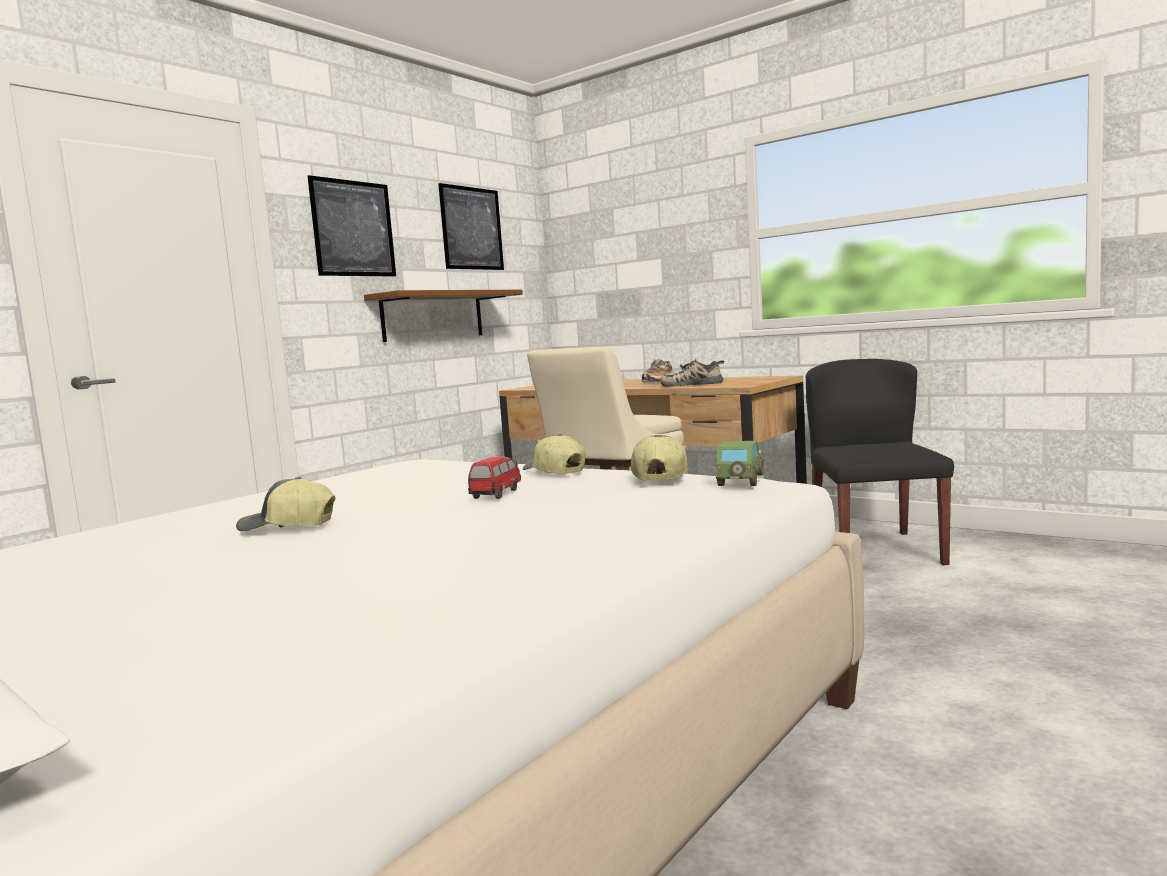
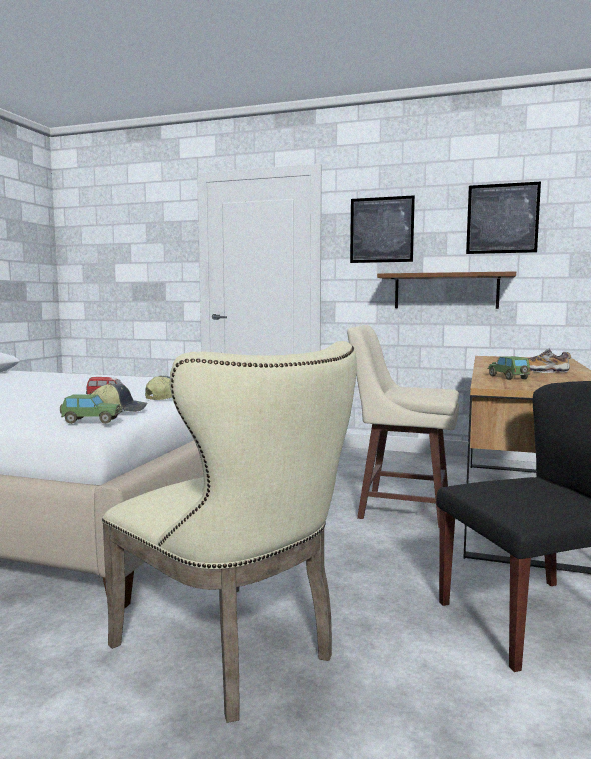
camera: 70 degrees right, 0 degrees up
(286, 527) = (61, 386): cap -> none
(692, 384) = (508, 377): shoe -> toy car
(941, 645) = (235, 653): none -> beige chair

